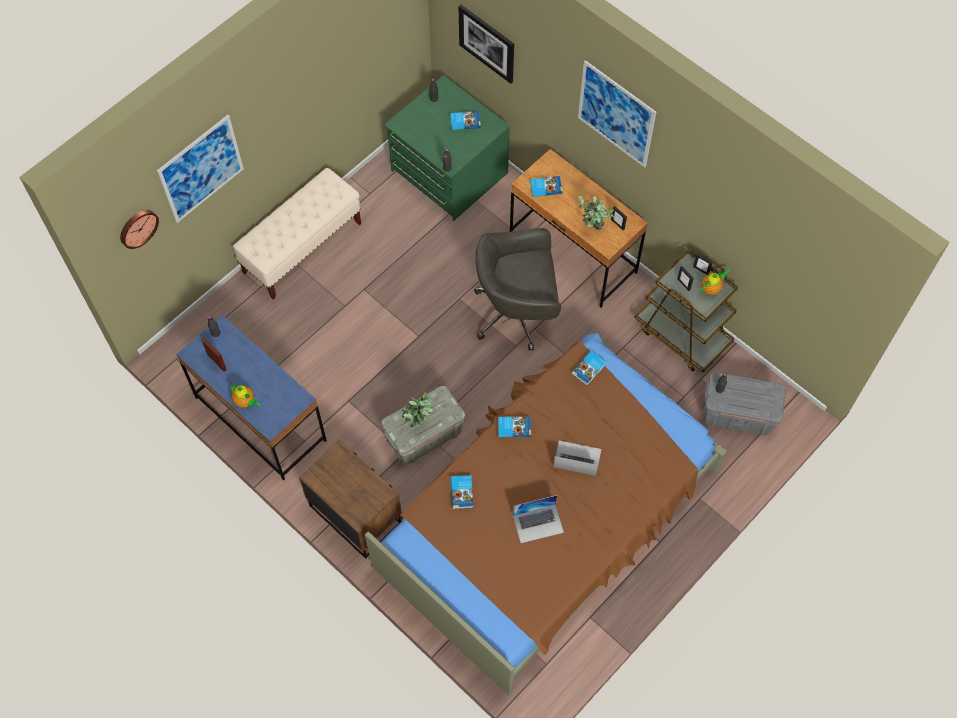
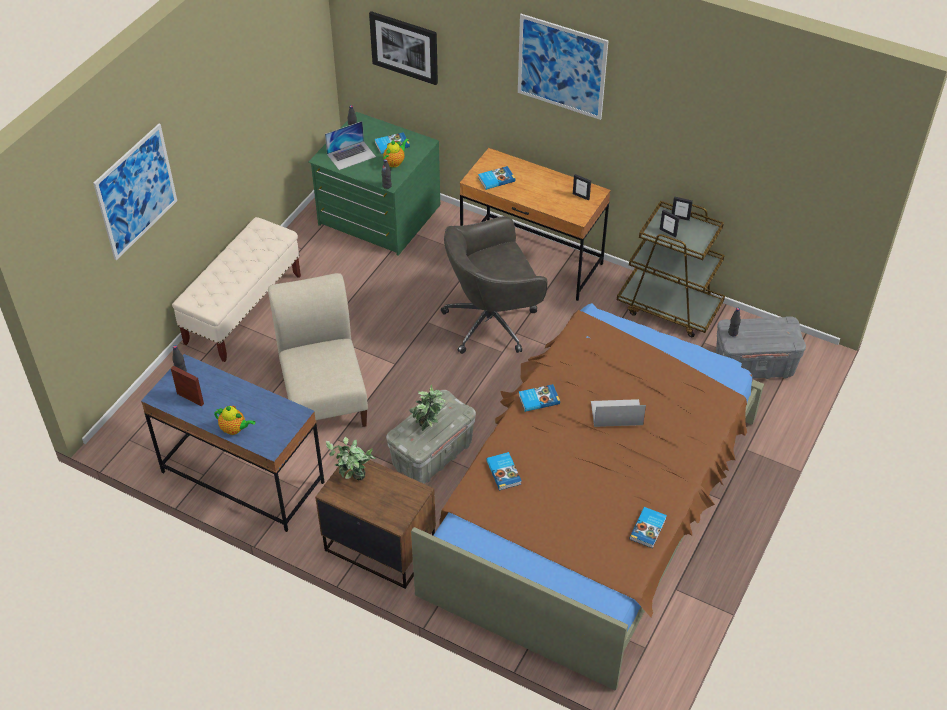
camera: 15 degrees left, 15 degrees down
(137, 227) = (77, 259): wall clock -> none
(349, 354) = (325, 396): none -> beige chair
(538, 523) = (598, 483): laptop -> laptop (351, 155)
(589, 369) = (597, 331): book -> book (648, 529)
(593, 230) = (558, 205): potted plant -> potted plant (354, 482)
(712, 288) = (697, 230): teapot -> teapot (395, 162)

